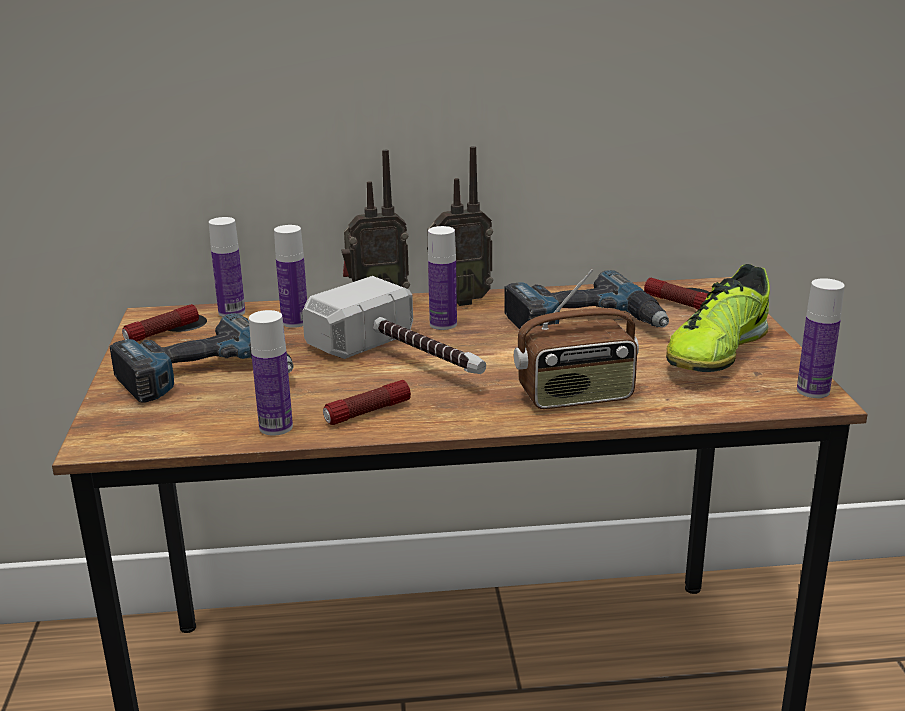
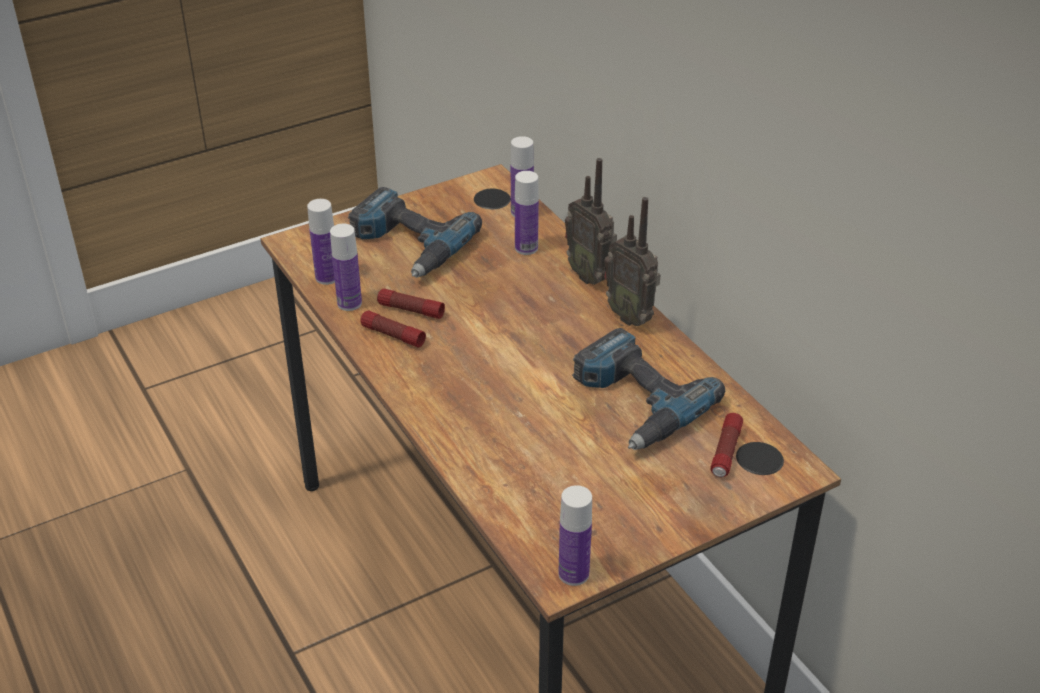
camera: 65 degrees right, 15 degrees up
(162, 332) = (464, 197): flashlight -> flashlight (411, 310)
(406, 360) = (491, 325): hammer -> none
(443, 324) = (574, 323): bottle -> bottle (327, 277)
(576, 397) = (477, 432): radio -> none
(716, 352) = (621, 498): shoe -> none

